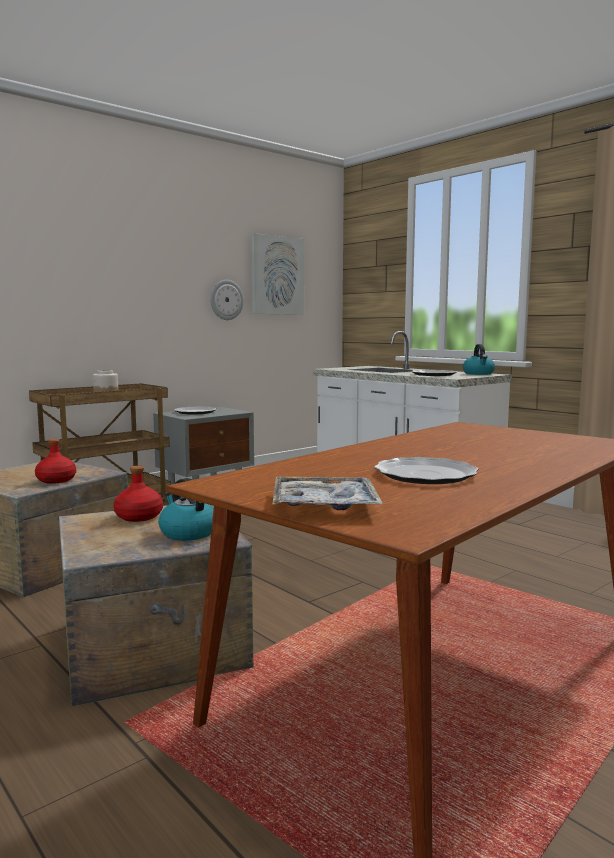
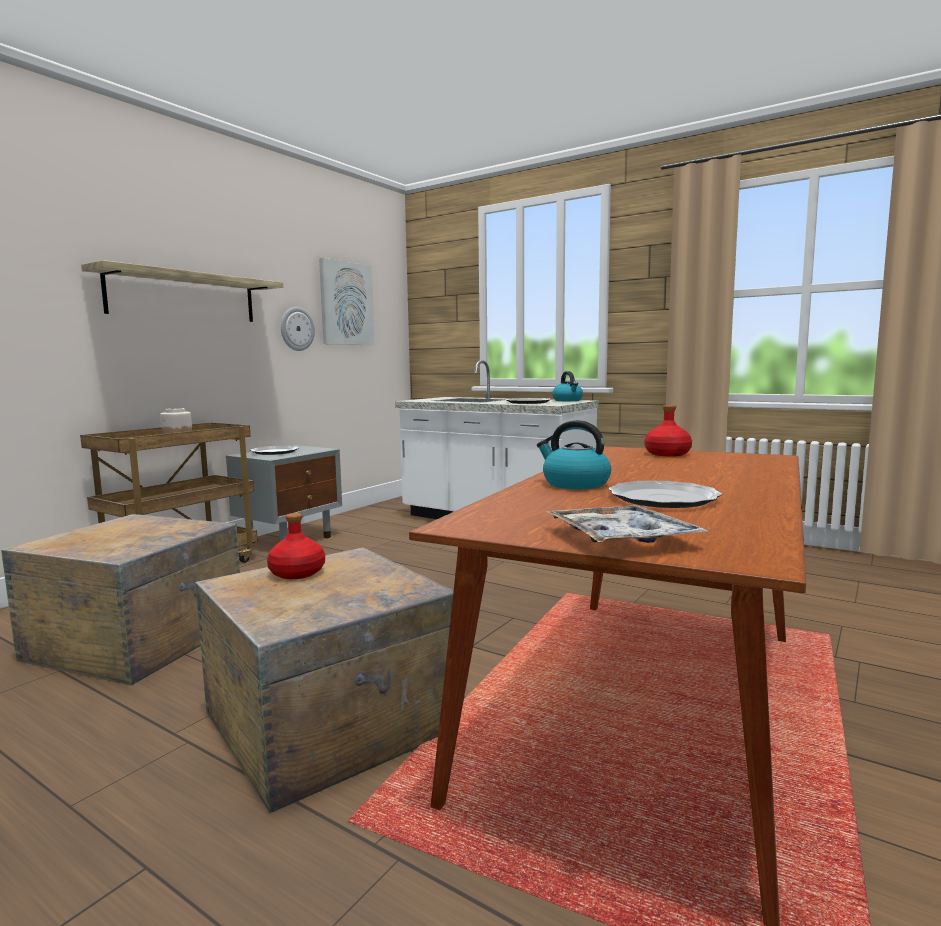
camera: 15 degrees left, 0 degrees up
(56, 480) = (154, 539): red bottle -> red bottle (667, 454)
(122, 273) = (184, 297): none -> shelf
(187, 533) = (372, 586): kettle -> kettle (574, 484)

